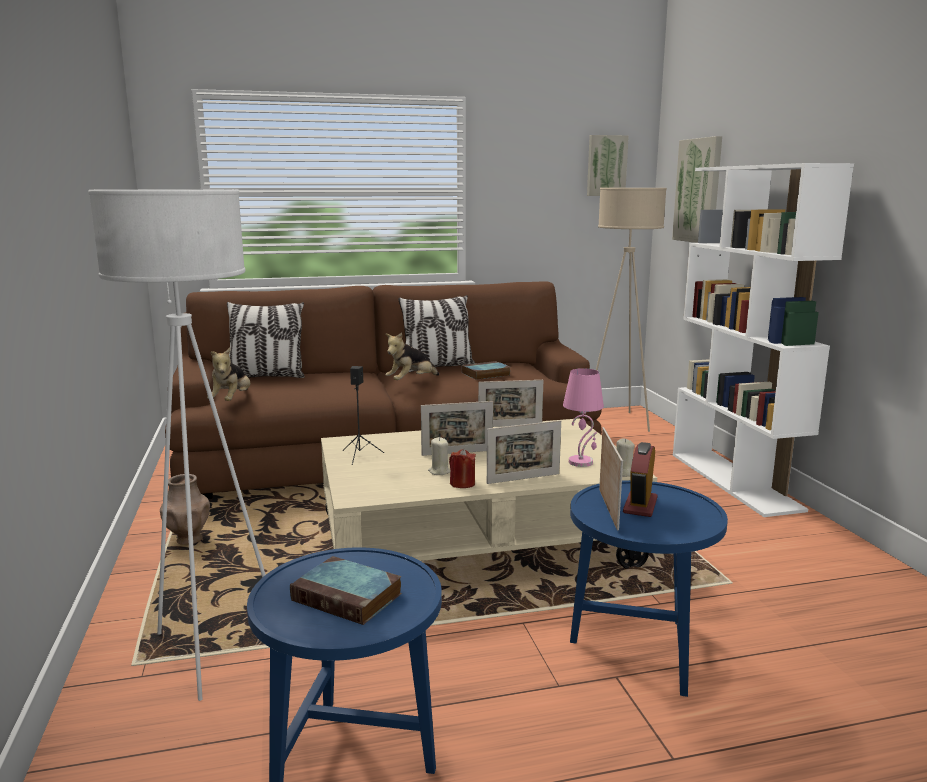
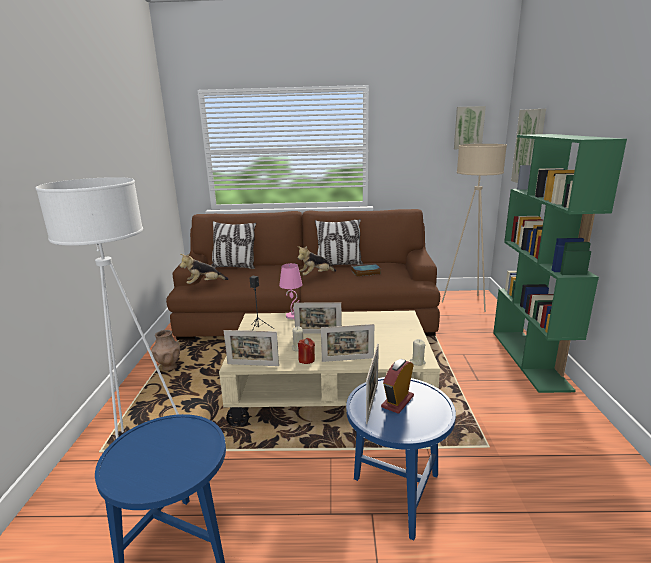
camera: 15 degrees right, 5 degrees up
(232, 401) = (204, 284): plush toy -> plush toy turned 45 degrees clockwise
(349, 597) = (162, 457): book -> none
(510, 426) = (364, 313): picture frame -> picture frame (253, 365)
(581, 462) = (394, 349): pink table lamp -> pink table lamp (293, 316)
(735, 481) = (530, 359): white bookcase -> green bookcase

